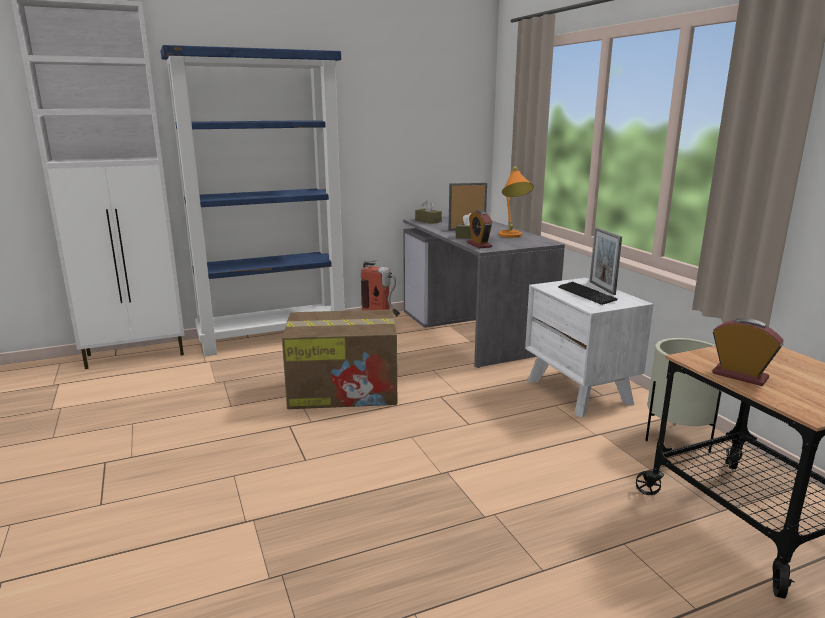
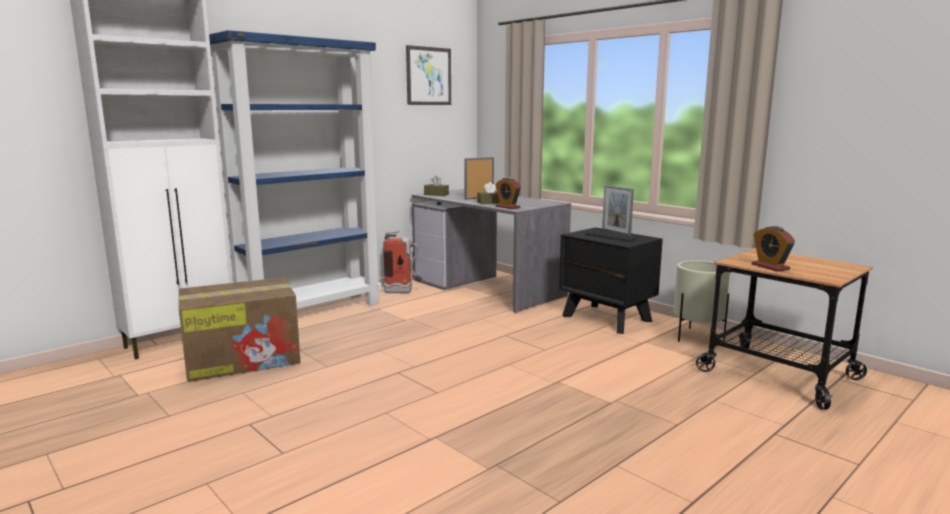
camera: 20 degrees left, 5 degrees down
(345, 390) = (420, 341): cardboard box -> cardboard box (244, 359)
(430, 86) = (429, 76): none -> picture
(512, 237) = (524, 201): orange table lamp -> none
(579, 391) = (607, 318): white nightstand -> black nightstand
(740, 376) = (770, 267): alarm clock -> alarm clock turned 135 degrees counterclockwise

